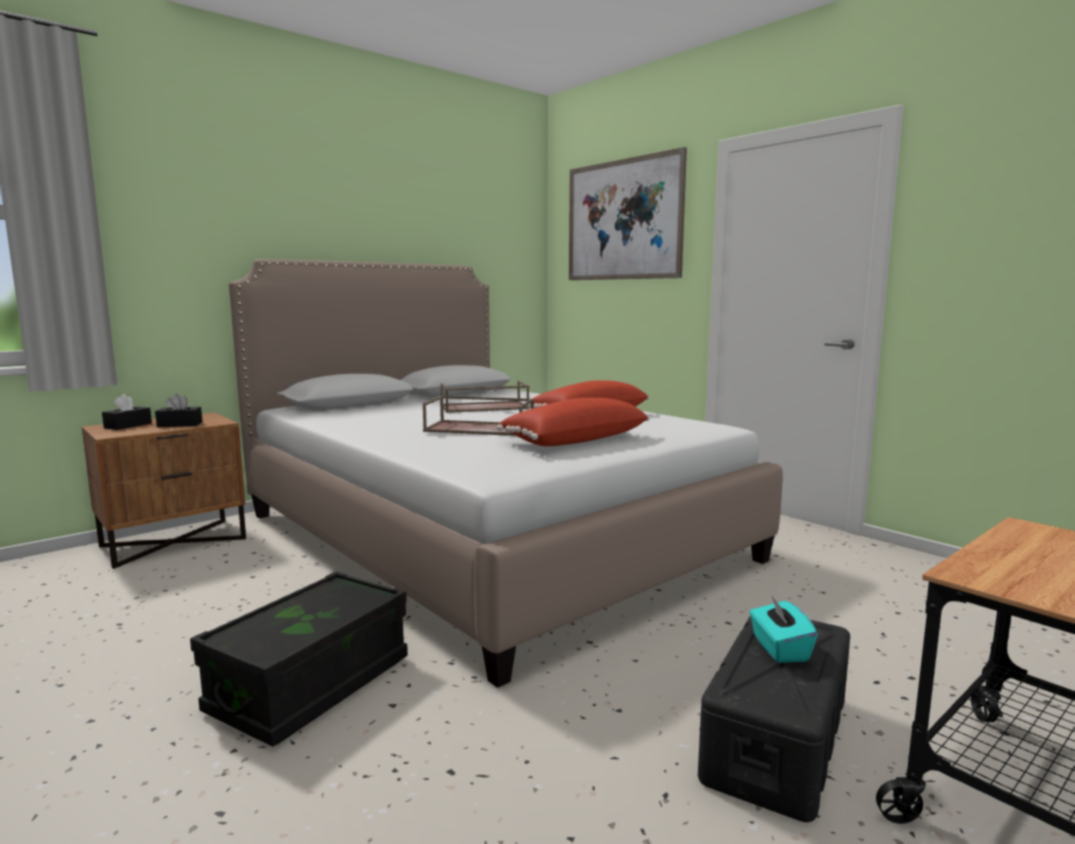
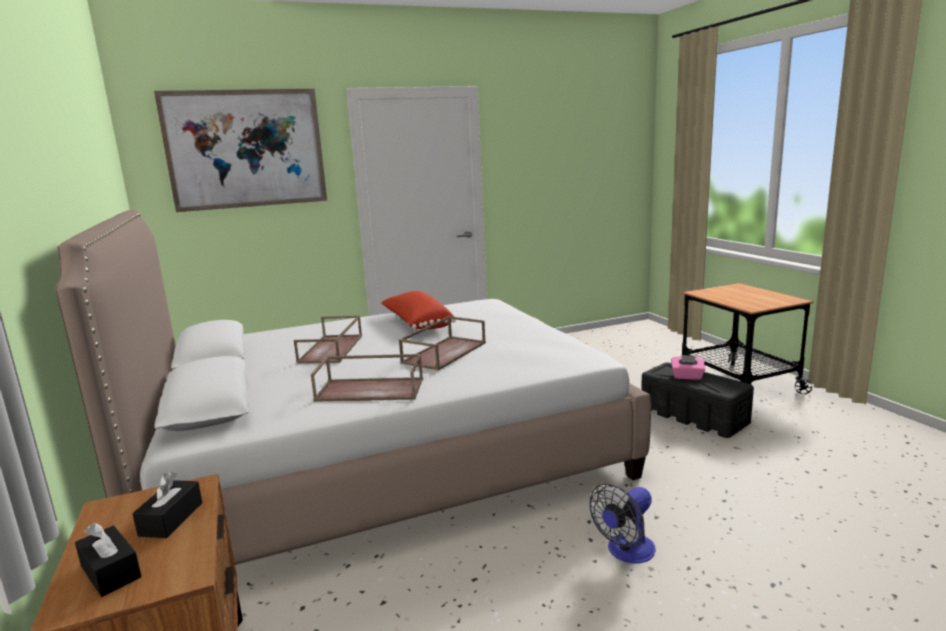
camera: 70 degrees left, 5 degrees up
(311, 685) = (626, 552): black storage box -> fan
(376, 424) = (371, 389): none -> brown tray
(574, 441) = (504, 333): red pillow -> none
(779, 649) = (687, 377): turquoise tissue box -> pink tissue box

